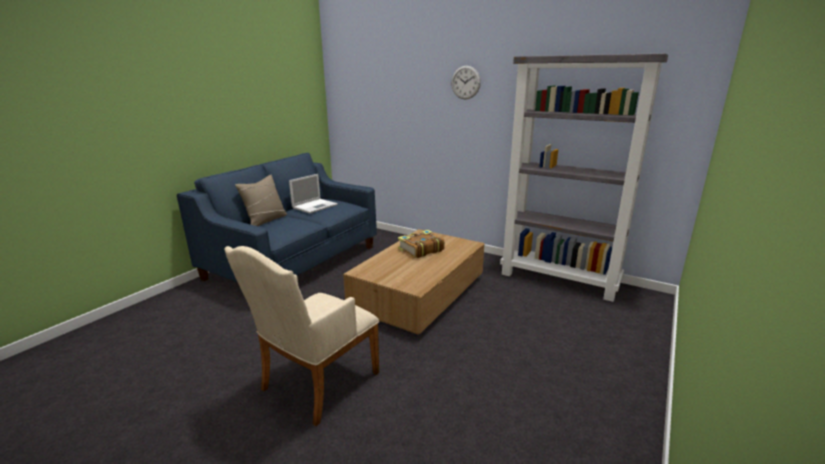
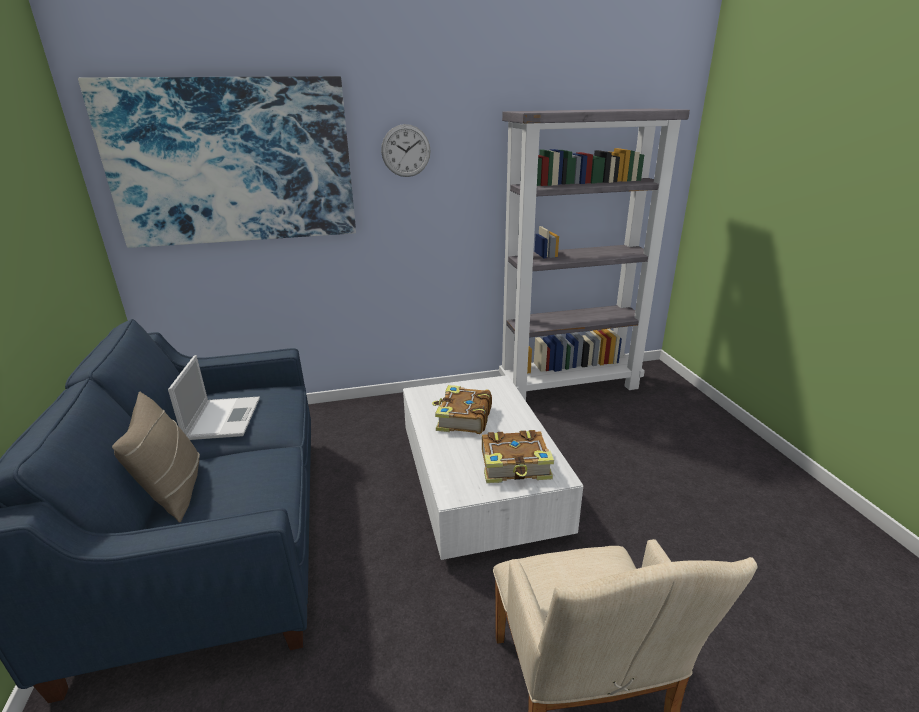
camera: 45 degrees left, 5 degrees up
(379, 84) = (233, 163): none -> picture
(405, 276) = (516, 466): none -> book
(419, 294) = (479, 481): brown coffee table -> white coffee table

